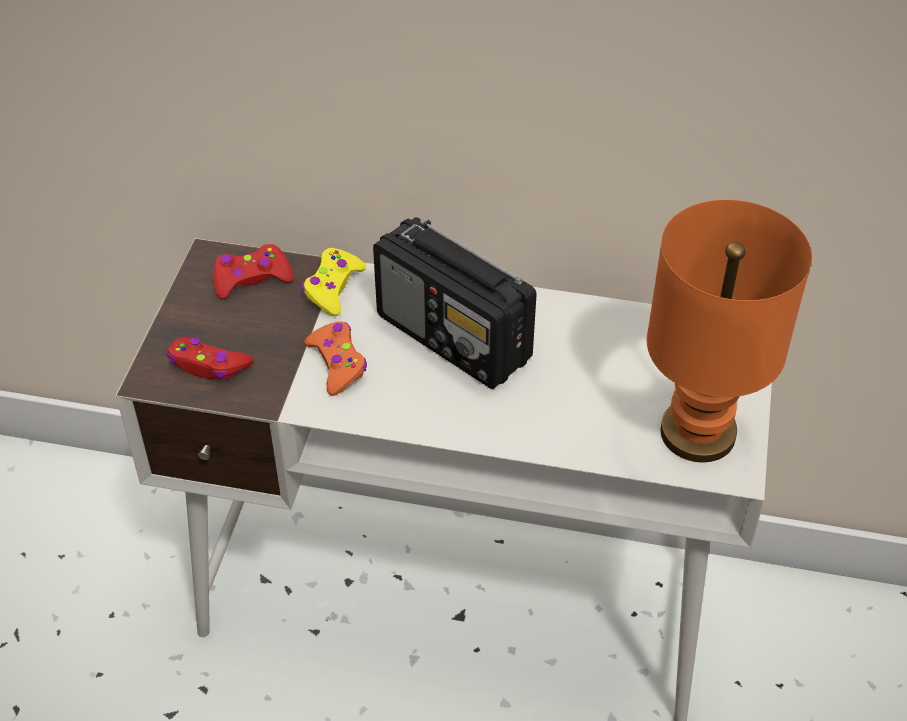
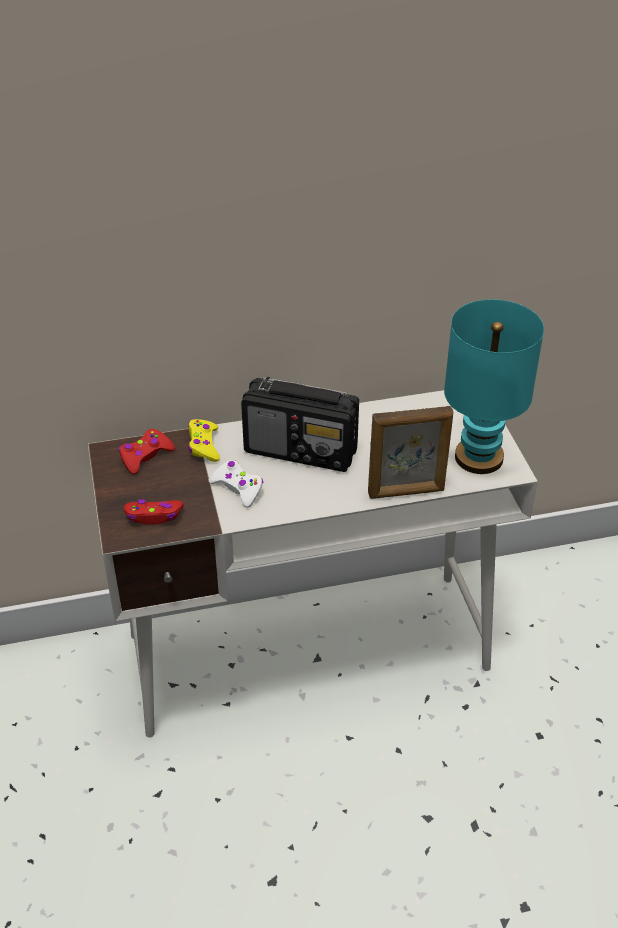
camera: 25 degrees left, 5 degrees down
(337, 363) = (238, 488): orange game controller -> white game controller
(559, 449) = (406, 492): none -> picture frame
(698, 431) = (478, 457): orange table lamp -> turquoise table lamp

